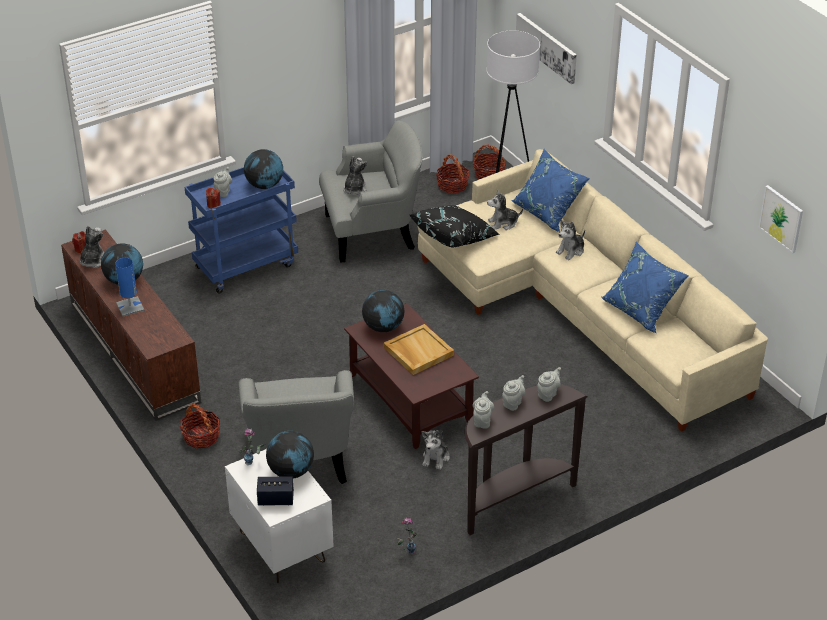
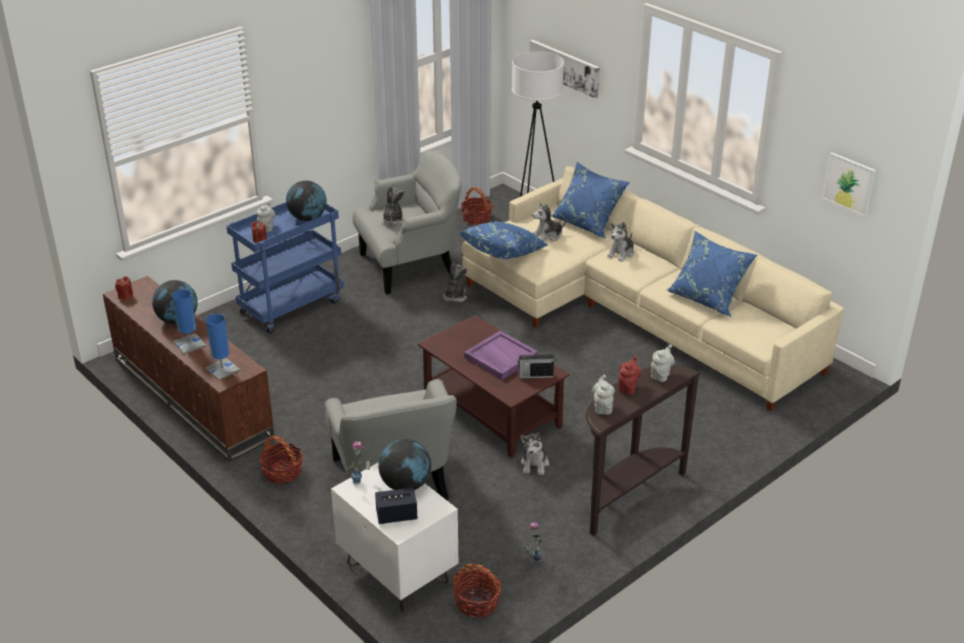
camera: 10 degrees left, 5 degrees down
(93, 261) = (140, 305): plush toy -> plush toy (455, 296)
(154, 336) = (222, 369): none -> blue table lamp
(383, 327) = (458, 339): globe -> none
(418, 351) = (500, 357): beige tray -> purple tray
(445, 374) = (535, 375): none -> radio
(455, 237) = (504, 252): black pillow -> blue pillow
(489, 174) = (509, 206): basket -> basket (477, 602)
(513, 403) = (628, 387): grey teapot -> red teapot

